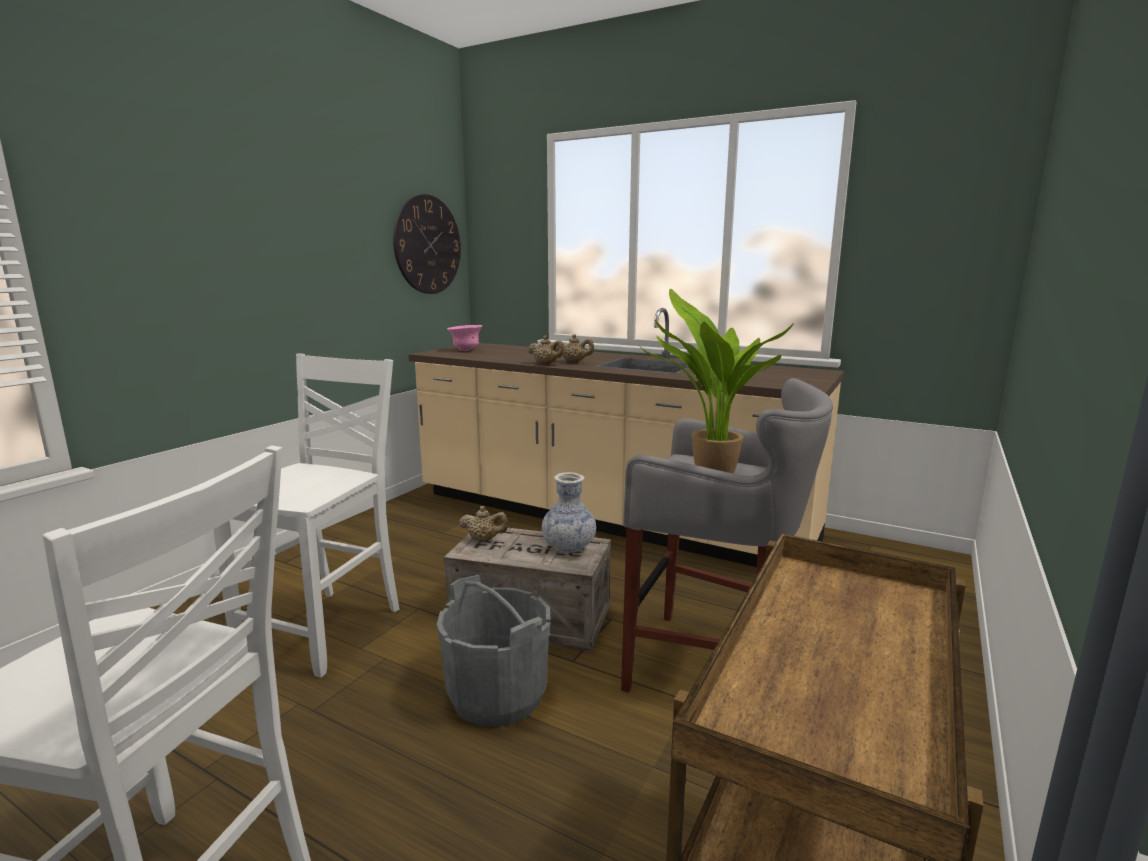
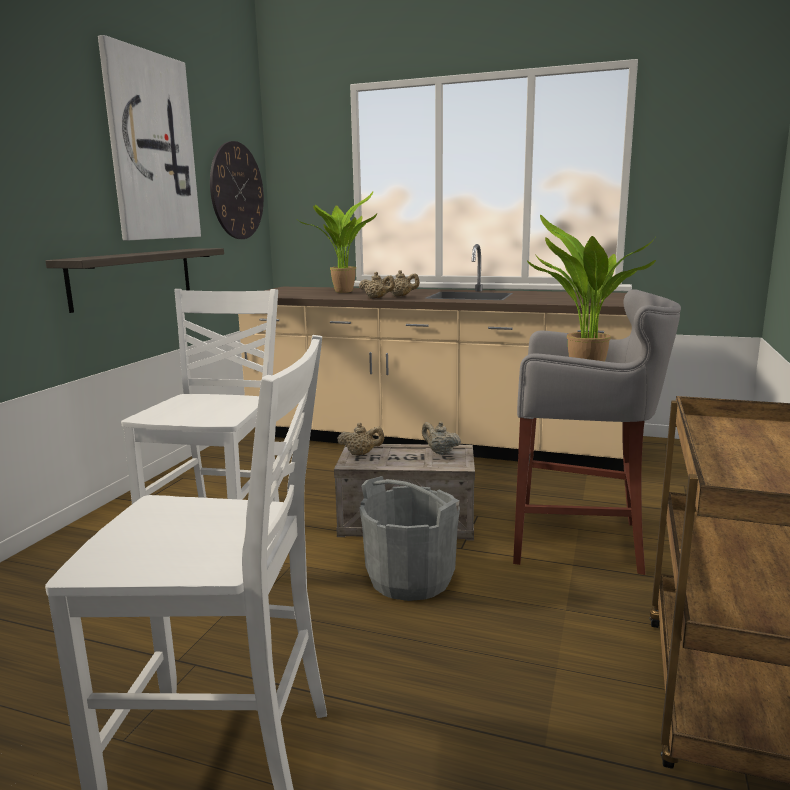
camera: 10 degrees left, 0 degrees up
(292, 334) = (133, 277): none -> shelf
(319, 203) = (151, 147): none -> picture
(466, 350) = (284, 292): pink bowl -> none
(524, 352) = (343, 291): none -> potted plant
(569, 546) = (440, 452): vase -> beige teapot

